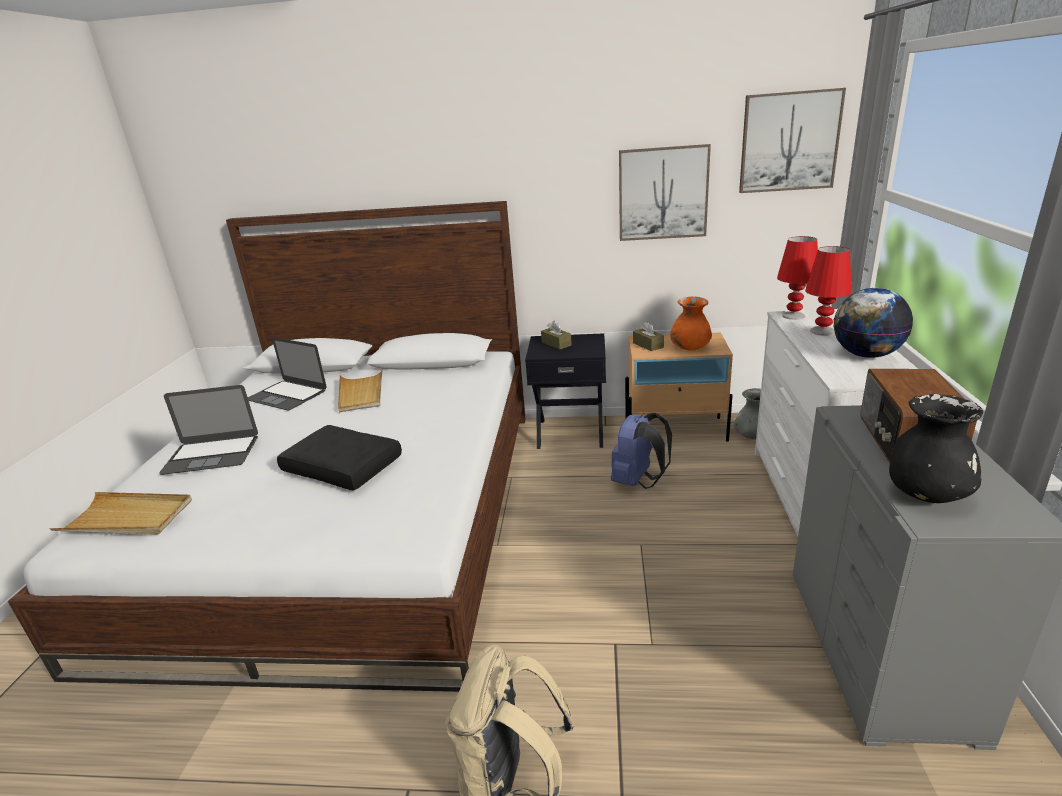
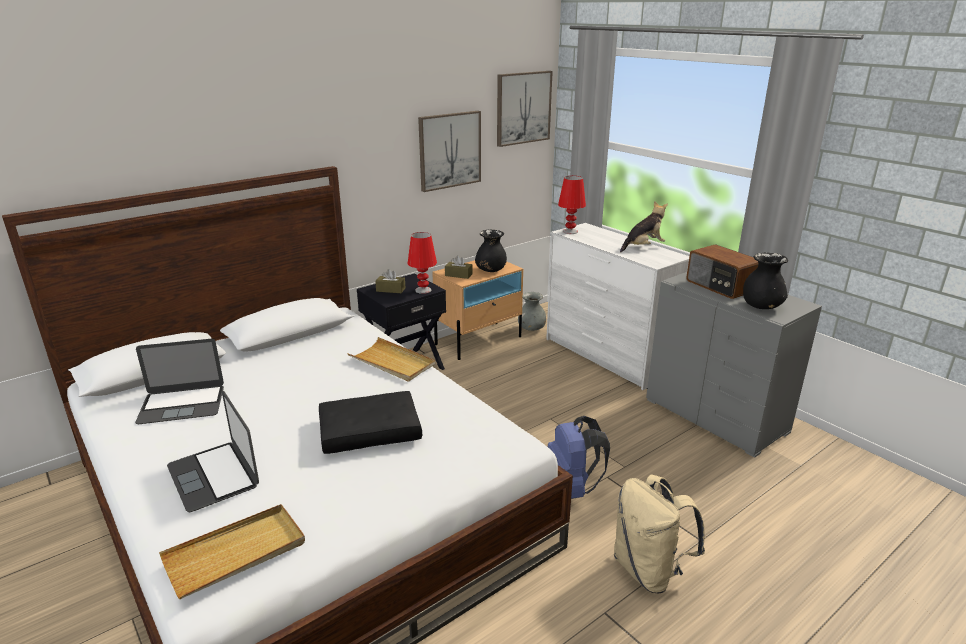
camera: 45 degrees left, 0 degrees up
(212, 454) = (213, 475): laptop -> laptop turned 105 degrees clockwise
(361, 393) = (269, 377): beige tray -> beige tray (392, 362)
(638, 481) = (499, 382): blue backpack -> blue backpack (572, 489)
(690, 348) = (490, 270): orange vase -> black vase
(822, 331) = (600, 238): red table lamp -> red table lamp (423, 290)
(866, 355) = (643, 247): globe -> plush toy

